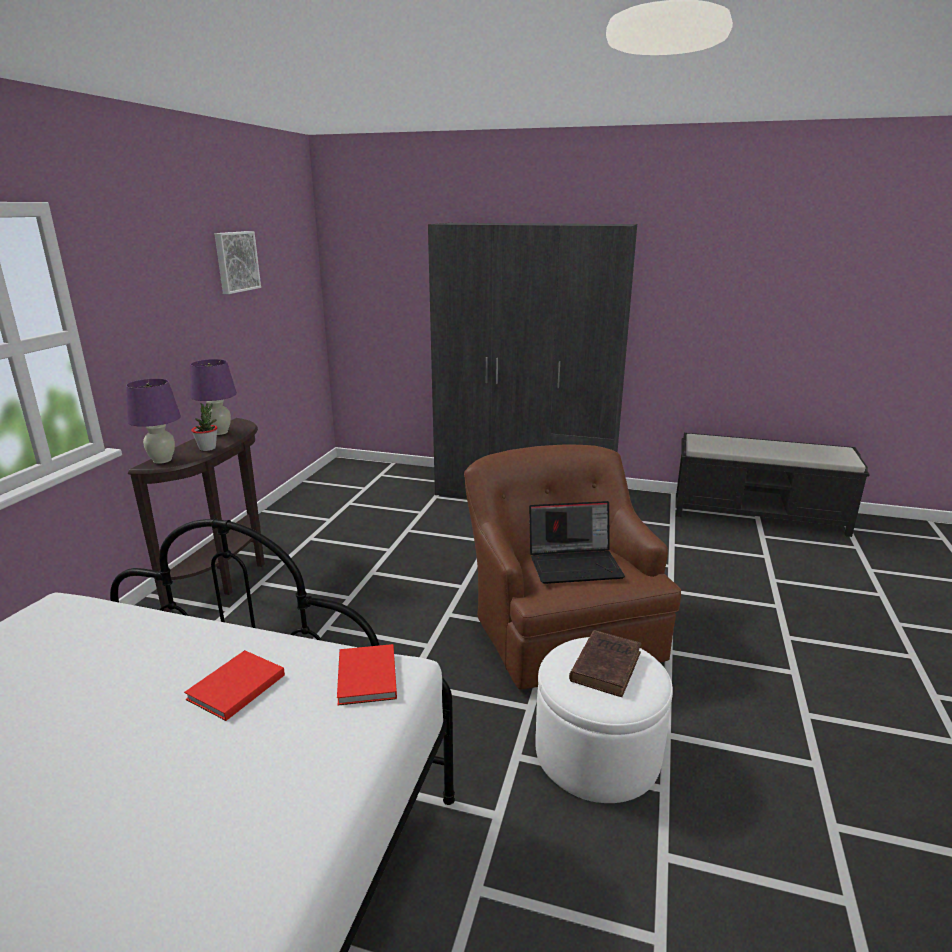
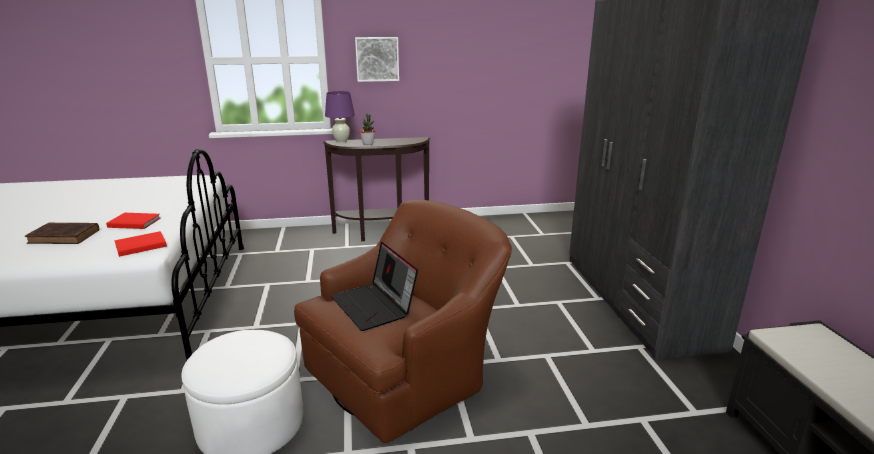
camera: 65 degrees right, 0 degrees up
(219, 432) = (397, 140): purple table lamp -> none
(236, 261) = (478, 28): picture -> picture (377, 59)
(606, 665) = (244, 353): brown book -> brown book (66, 237)

